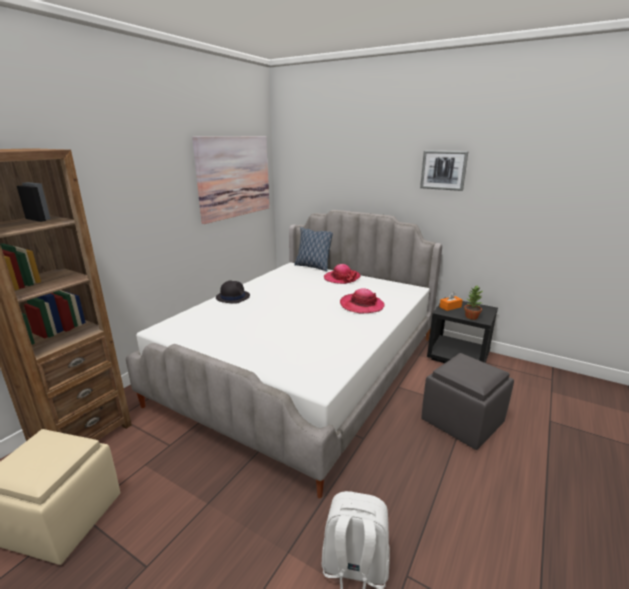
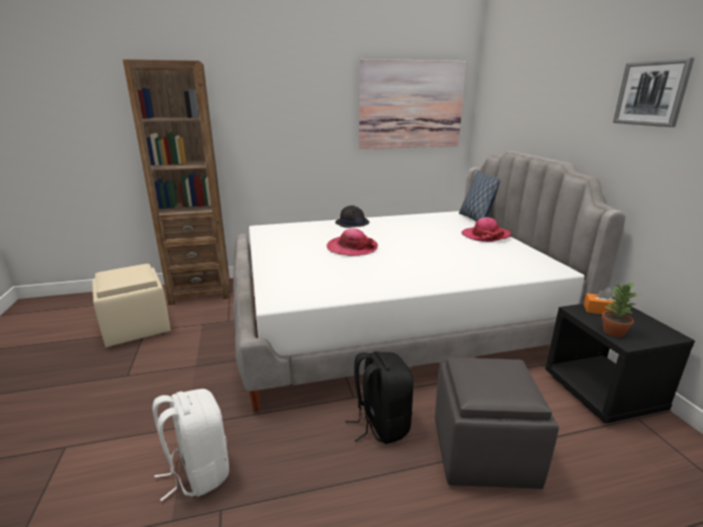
camera: 45 degrees right, 0 degrees up
(361, 305) = (452, 262): hat -> hat (352, 248)
(402, 443) = (380, 424): none -> black backpack

